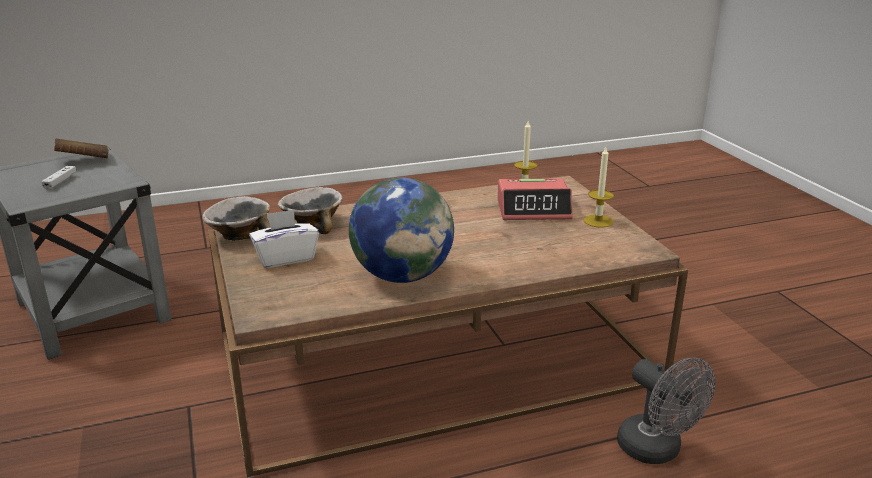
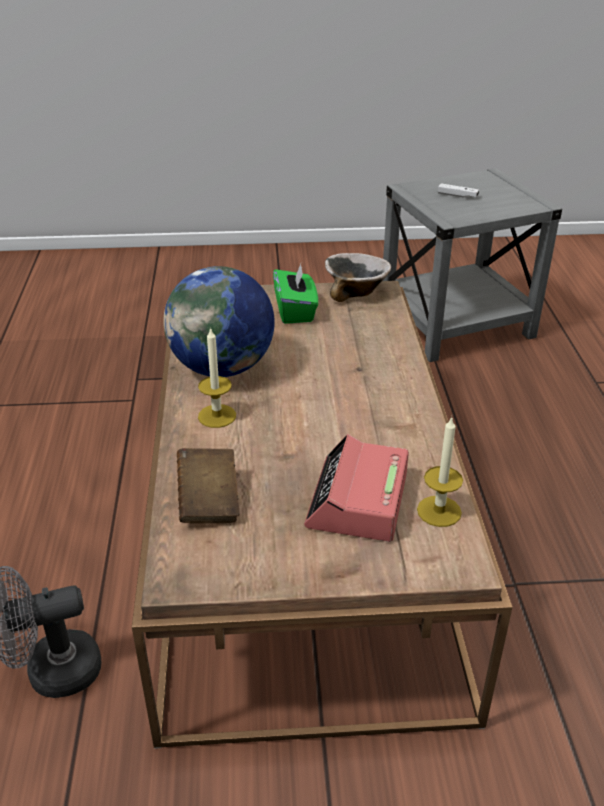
camera: 105 degrees right, 10 degrees up
(84, 161) = (512, 201): brown book -> brown book (209, 501)
(285, 258) = (295, 311): white tissue box -> green tissue box
(312, 224) = (369, 329): bowl -> none
(598, 221) = (293, 557): candle -> candle (217, 416)

